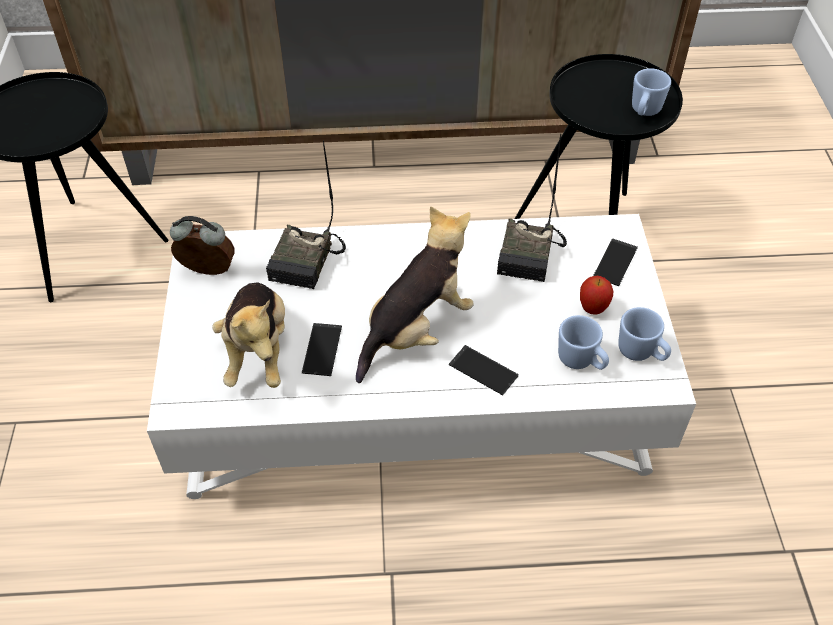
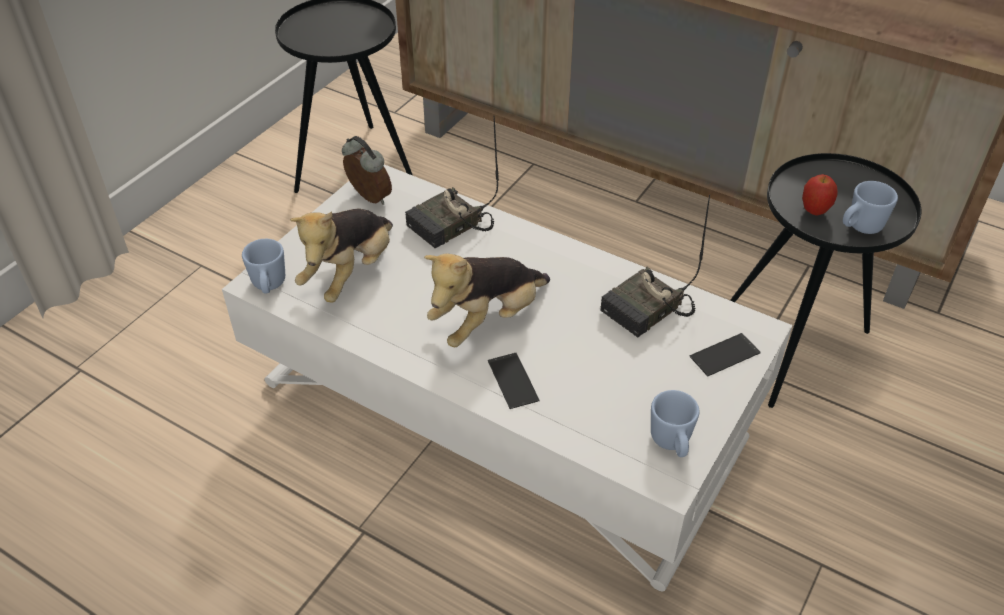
camera: 35 degrees right, 5 degrees down
(322, 349) = (398, 297): phone -> none
(416, 330) = (487, 320): plush toy -> plush toy turned 150 degrees clockwise
(581, 362) = (607, 420): blue mug -> blue mug (269, 286)
(592, 309) = (662, 383): apple -> apple (814, 211)

